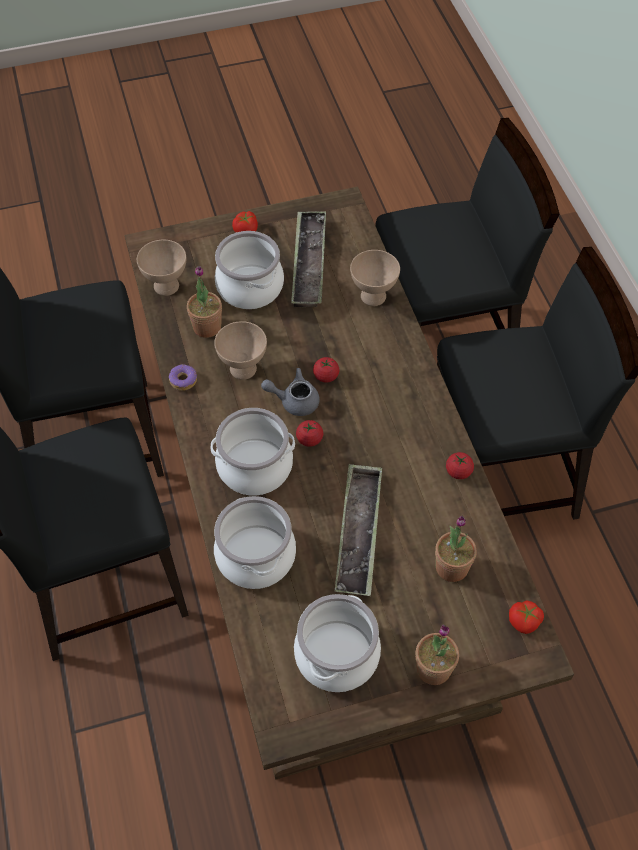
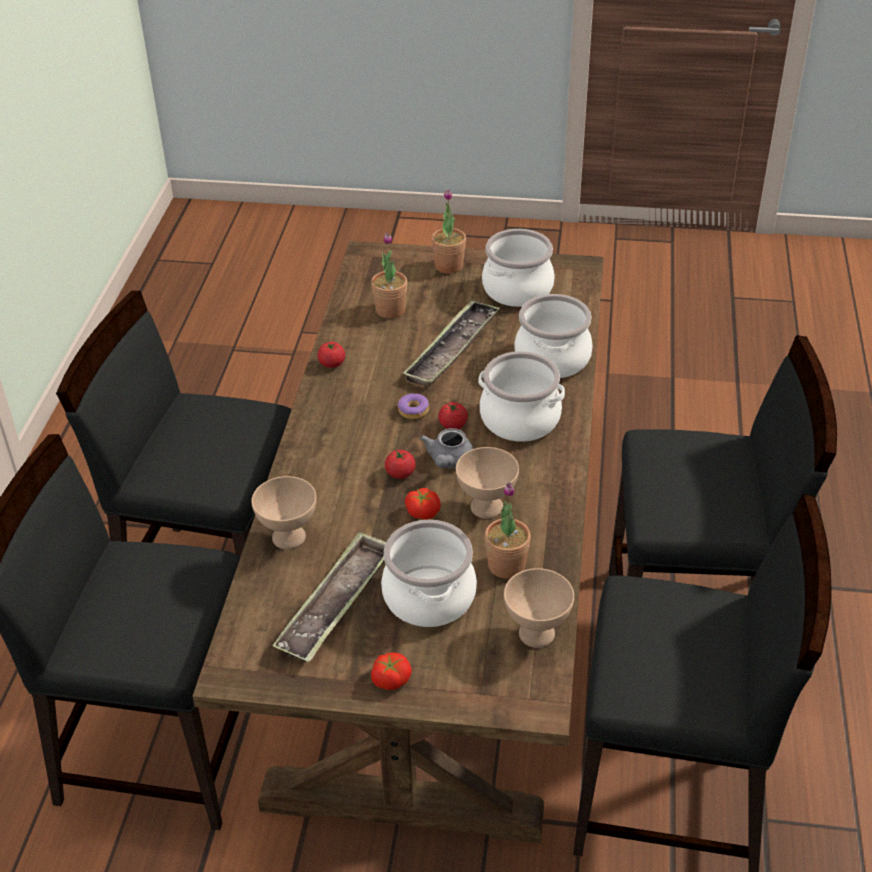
camera: 155 degrees left, 15 degrees down
(183, 380) = (560, 516): donut -> donut (413, 411)
(294, 401) = (448, 461): grey teapot -> grey teapot turned 75 degrees clockwise
(524, 621) = (360, 270): tomato -> tomato (423, 511)

